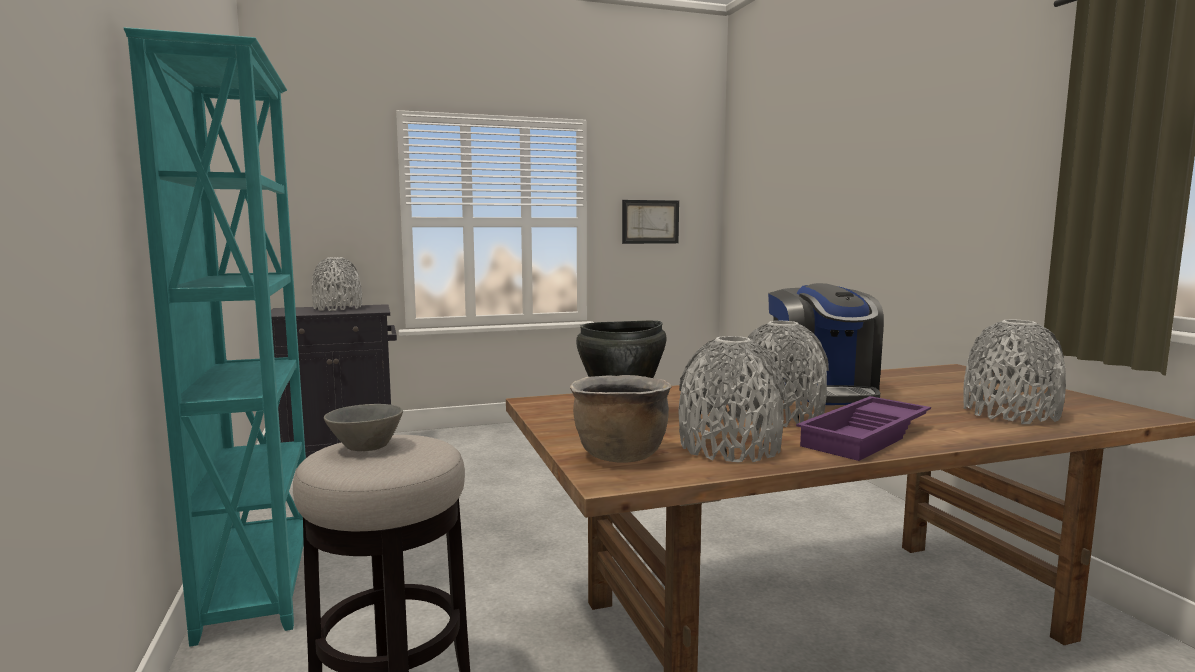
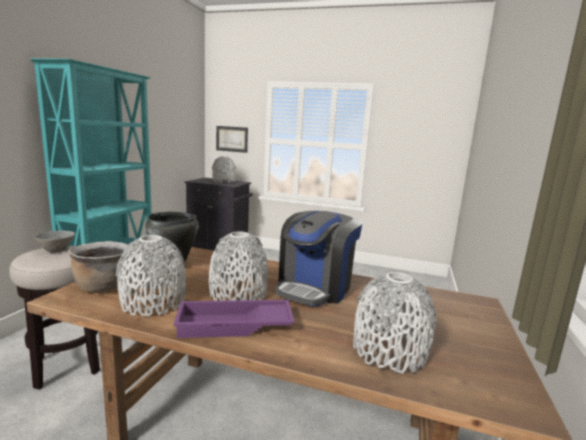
camera: 35 degrees right, 5 degrees up
(650, 222) = (411, 150): picture -> picture (232, 139)

